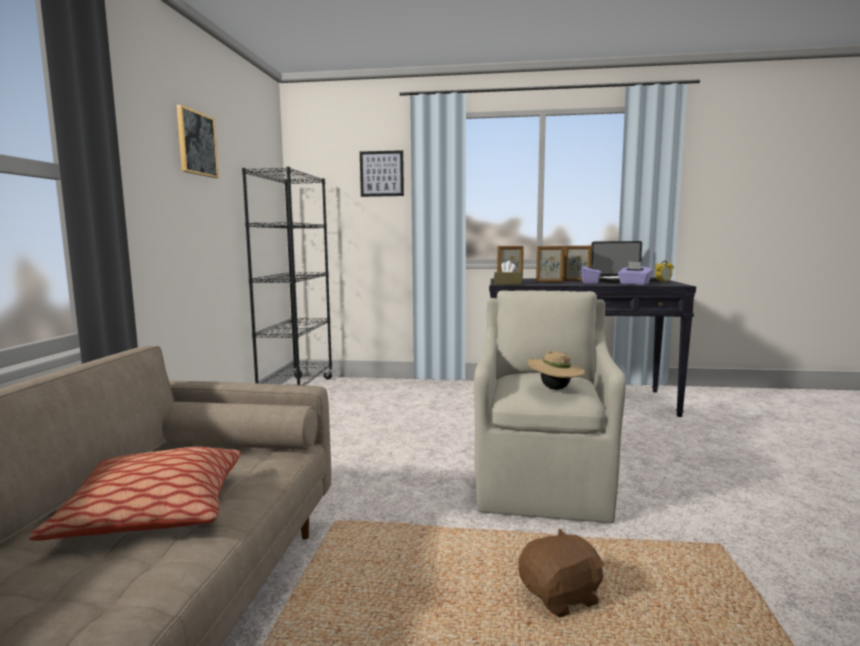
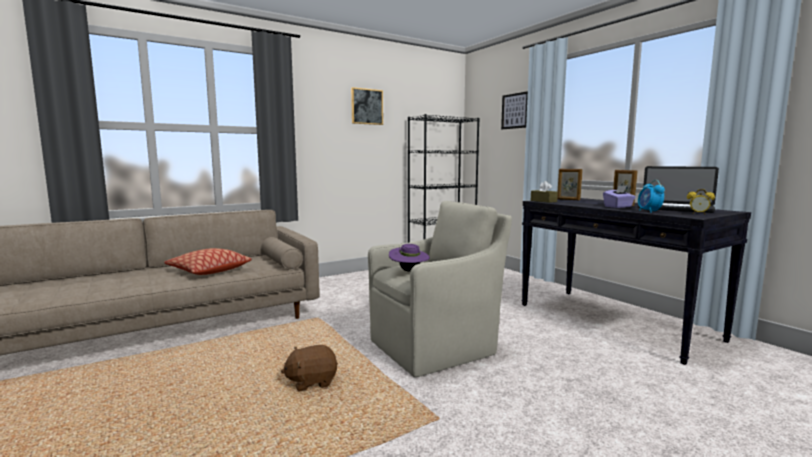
camera: 50 degrees right, 0 degrees up
(549, 282) = (588, 203): picture frame -> none
(555, 389) = (409, 271): beige hat -> purple hat
(561, 597) = (312, 382): brown plush toy -> brown plush toy turned 135 degrees clockwise
(634, 284) = (649, 211): purple tissue box -> alarm clock

